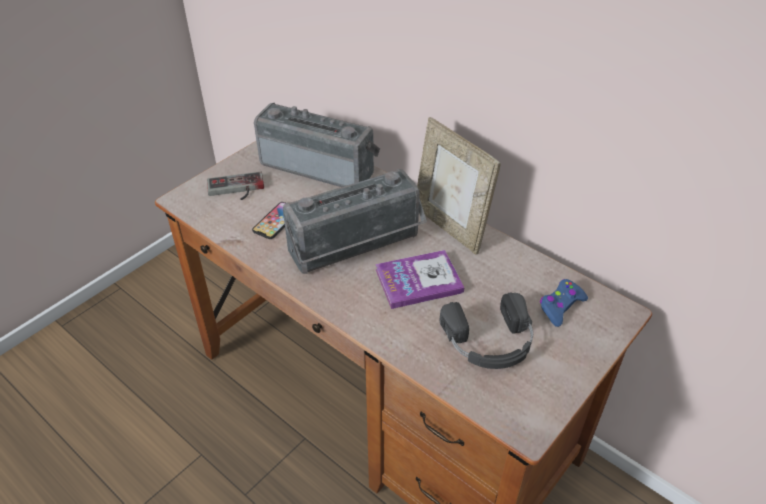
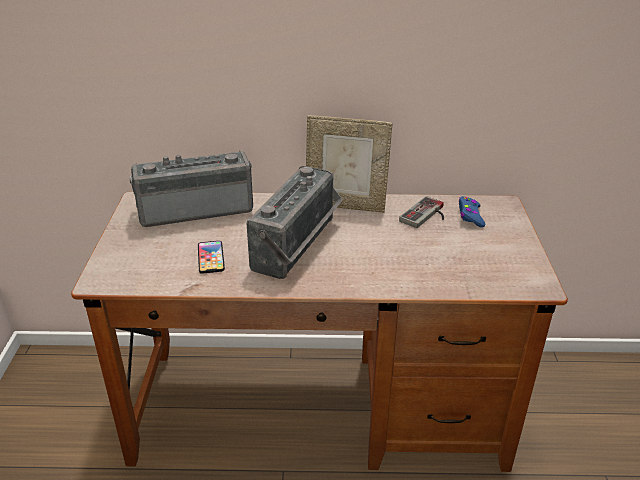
camera: 40 degrees left, 10 degrees down
(236, 189) = (143, 253): game controller -> game controller (427, 216)
(418, 281) = (369, 244): book -> none
(490, 341) = (458, 254): black headphones -> none

